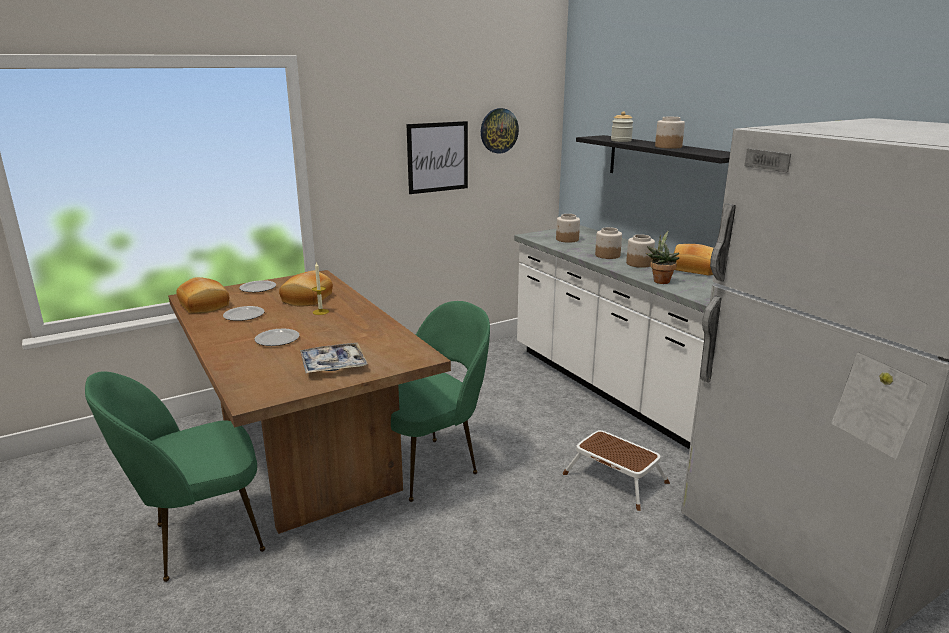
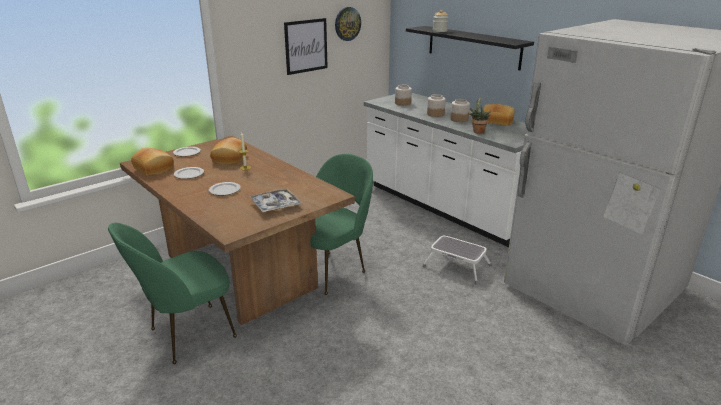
camera: 10 degrees left, 5 degrees up
(615, 478) = (456, 266): brown step ladder -> grey step ladder
(668, 147) = (475, 36): jar -> none

